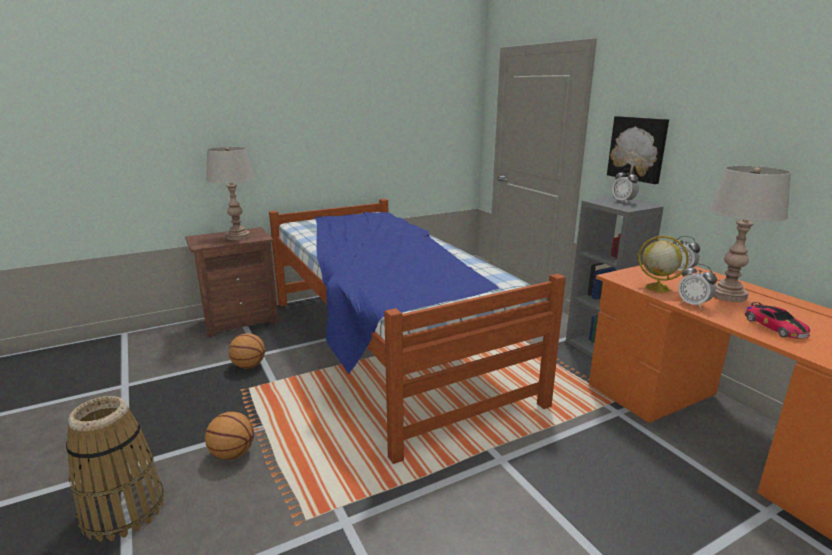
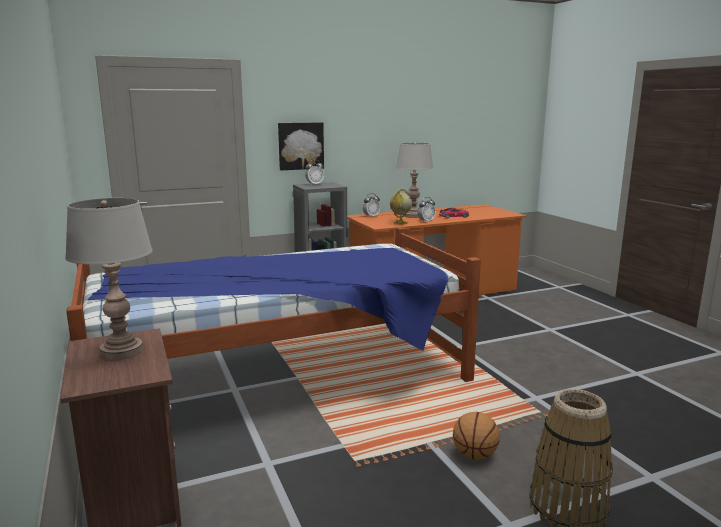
camera: 85 degrees left, 5 degrees down
(249, 366) = (298, 468): basketball -> none

